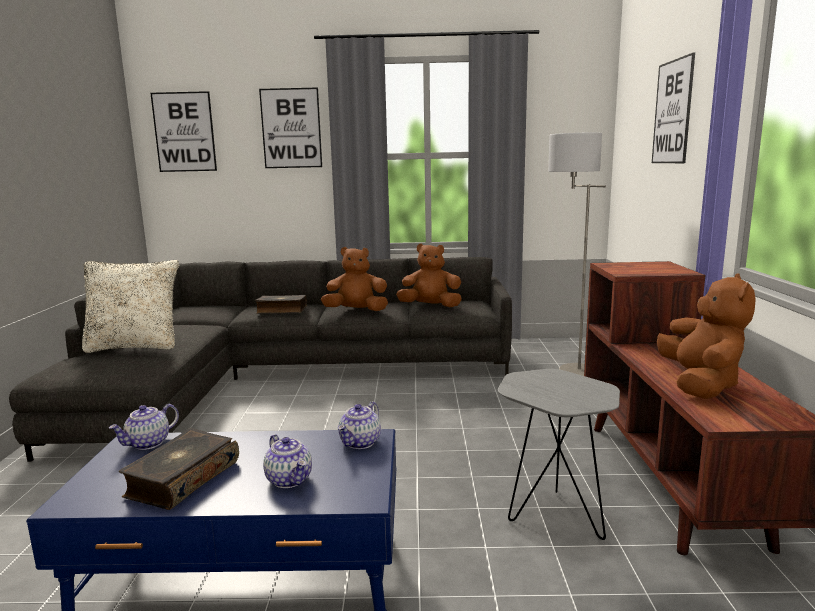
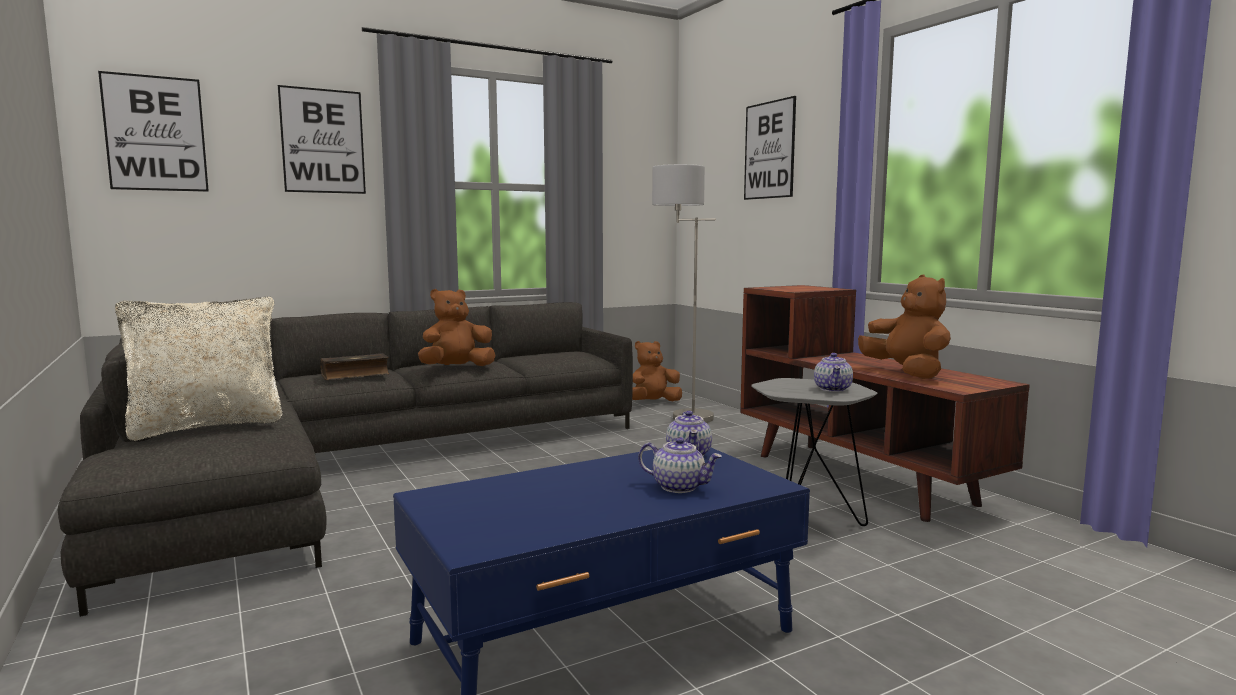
camera: 30 degrees left, 5 degrees down
(148, 443) = (457, 493): teapot -> teapot (833, 389)
(182, 479) = (567, 507): book -> none
(430, 306) = (536, 358): brown plush toy -> brown plush toy (653, 402)

